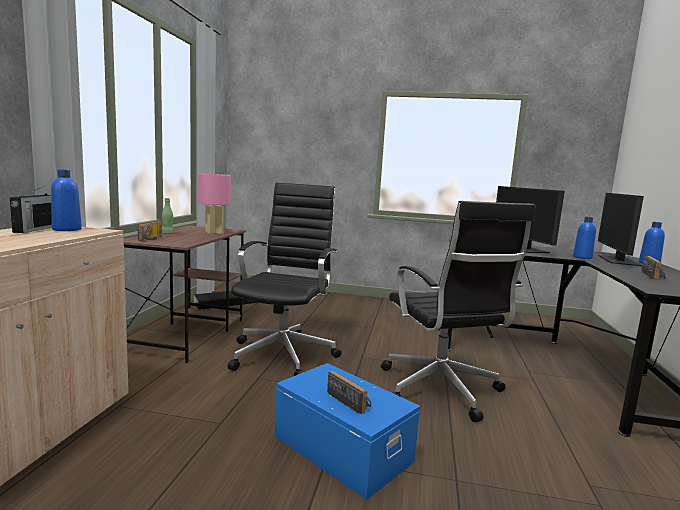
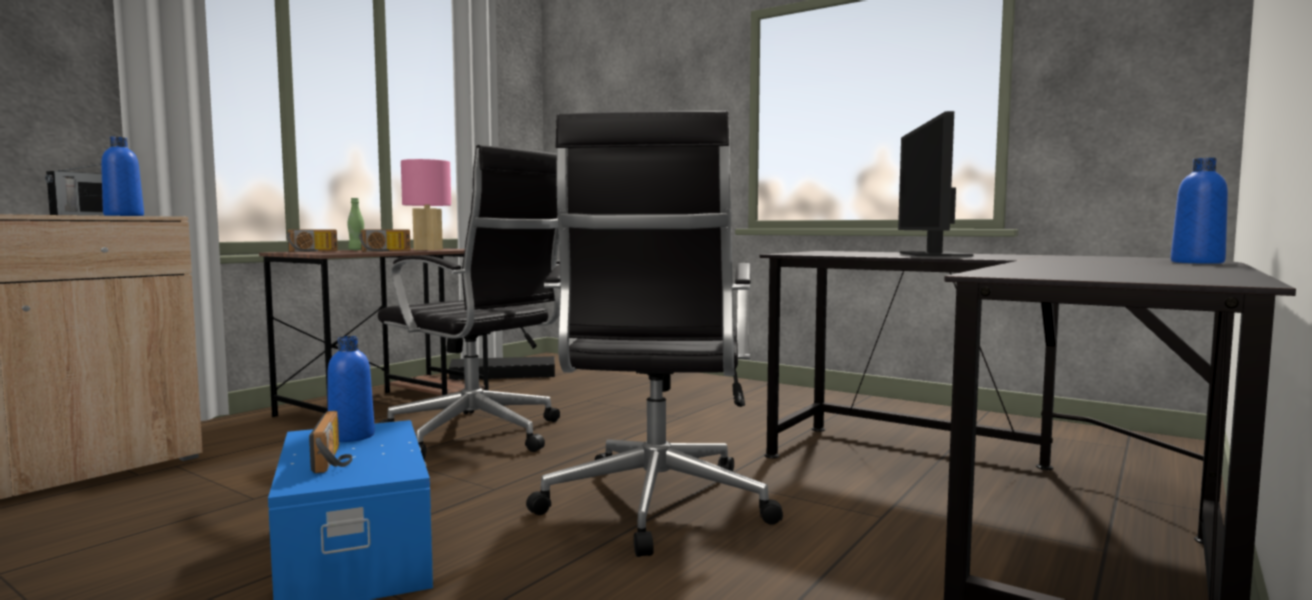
camera: 25 degrees right, 5 degrees down
(284, 354) = (477, 436): black office chair -> black office chair turned 90 degrees clockwise
(582, 257) = (1032, 258): blue bottle -> blue bottle (351, 436)
(619, 261) = (1120, 260): monitor -> none
(654, 276) = (1108, 268): radio -> radio (386, 251)

